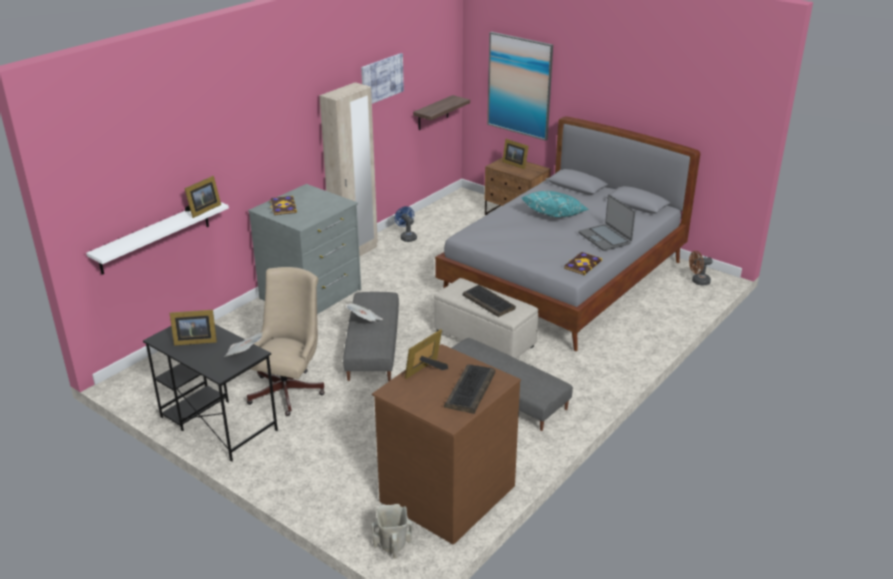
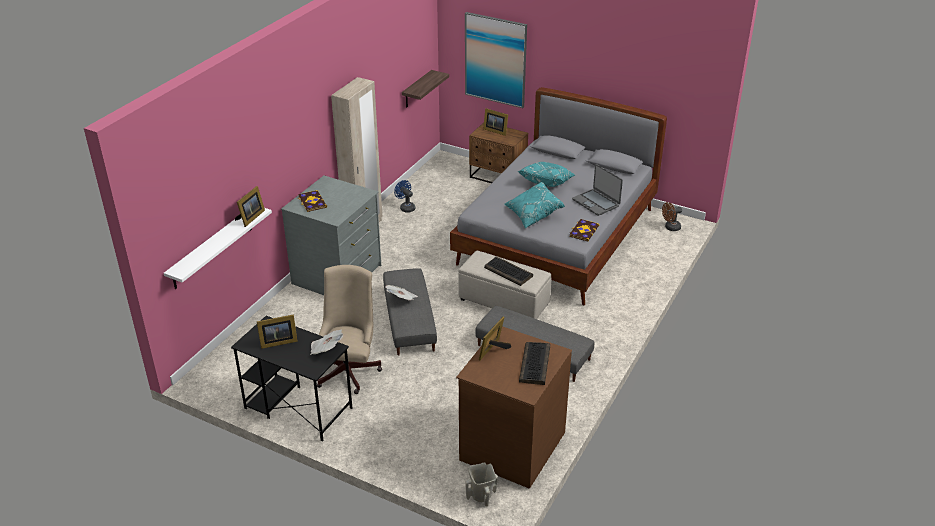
camera: 10 degrees left, 5 degrees up
(381, 79) = (377, 69): picture -> none
(529, 243) = (533, 214): none -> turquoise pillow

